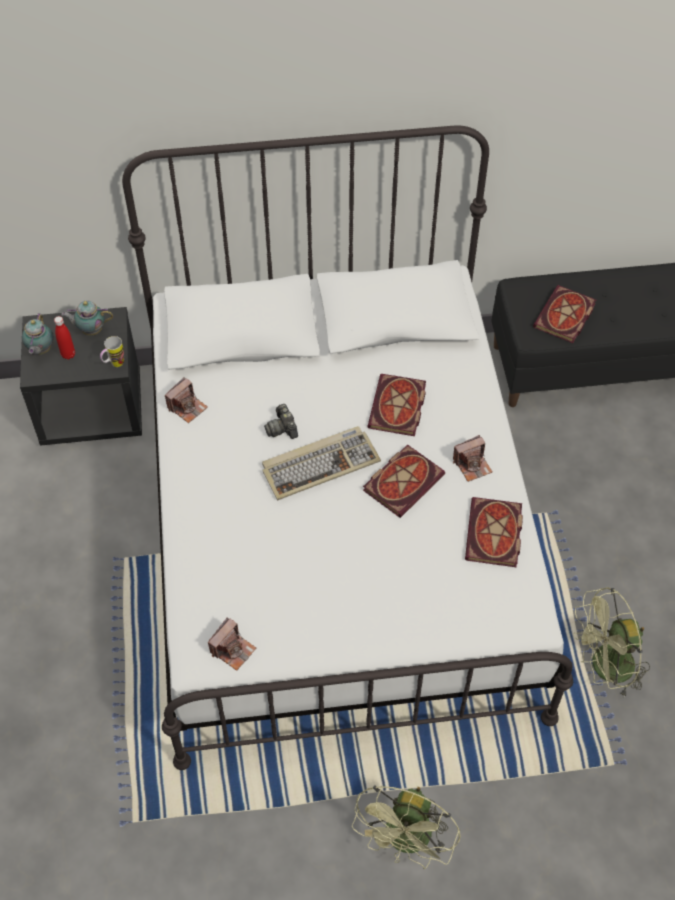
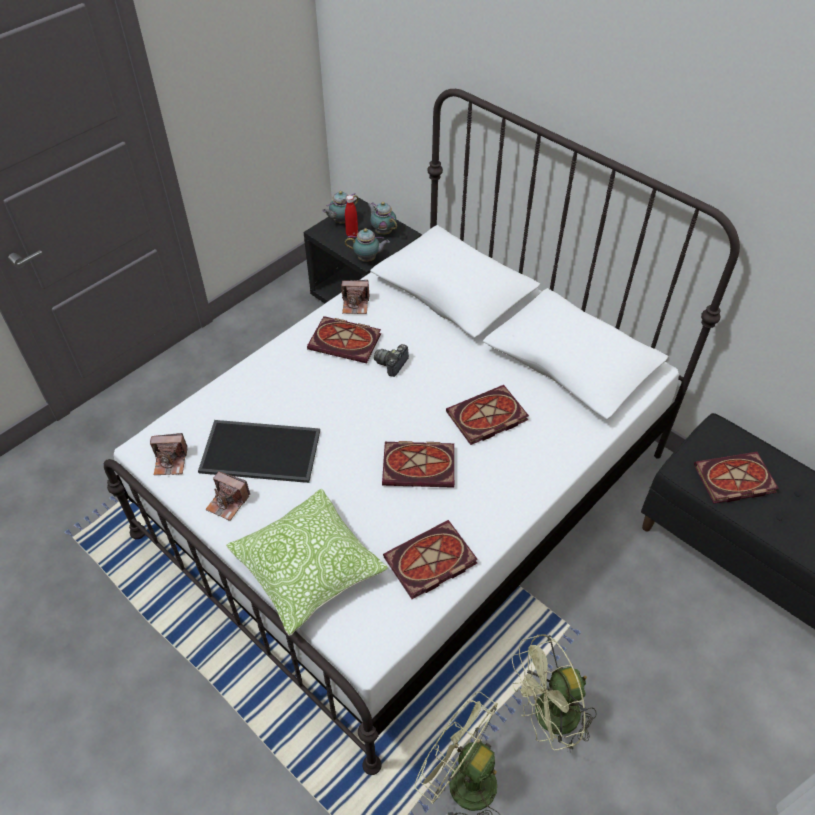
camera: 50 degrees right, 5 degrees down
(114, 365) = (368, 259): mug -> teapot
(224, 442) = (347, 341): none -> book
(285, 576) = (262, 450): none -> tray
(320, 464) = (383, 406): keyboard -> none
(407, 842) = (176, 729): green fan -> green fan (548, 718)
(431, 615) = (308, 568): none -> pillow
(472, 465) = (484, 501): camera -> camera (228, 502)

